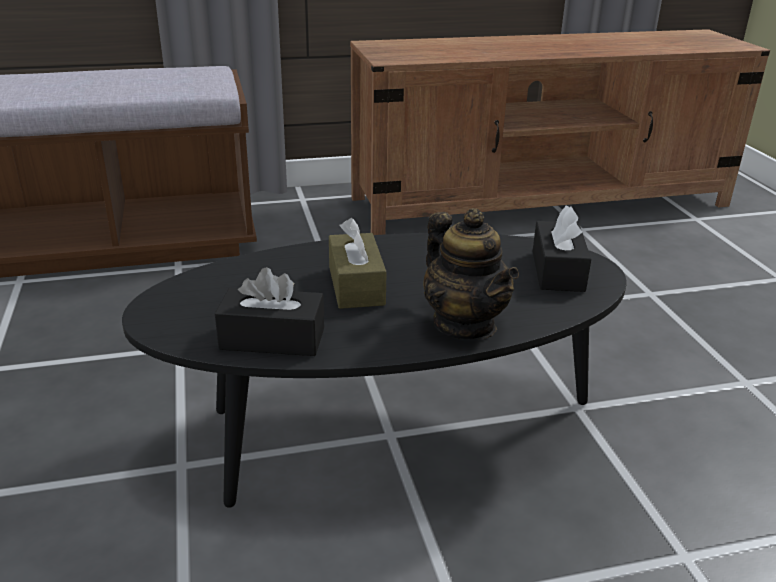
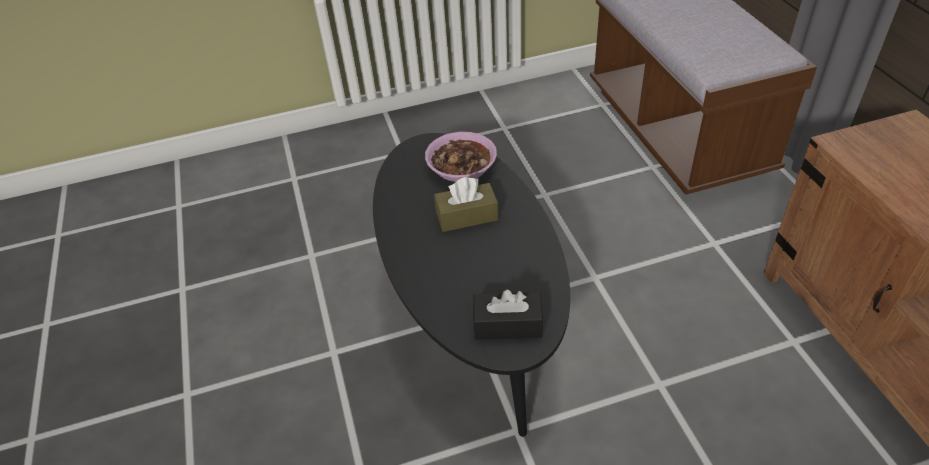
camera: 90 degrees right, 15 degrees up
(241, 283) = (462, 167): none -> bowl
(272, 339) = (401, 191): black tissue box -> none
(465, 324) = (422, 271): teapot -> none

